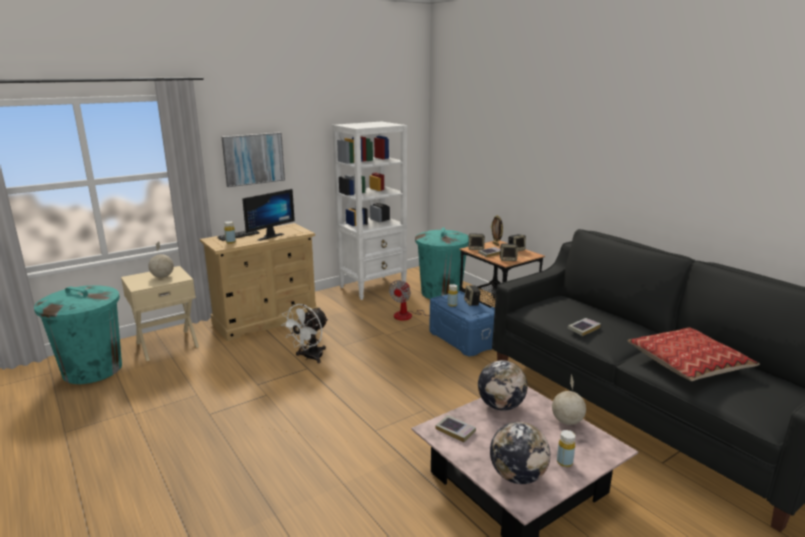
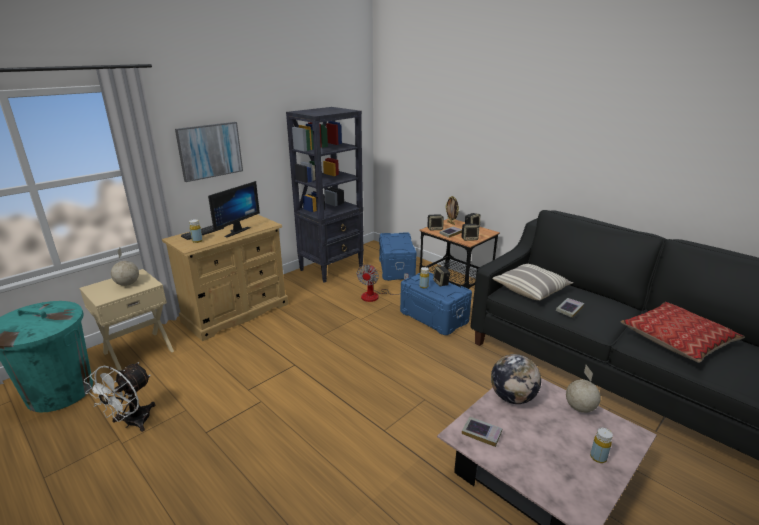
camera: 10 degrees left, 5 degrees up
(309, 357) = (293, 352): white fan -> white fan (132, 423)
(373, 287) = (332, 268): white bookcase -> black bookcase
(441, 292) = (397, 269): turquoise trash can -> blue storage box
(517, 476) = (562, 481): globe -> none
(552, 309) = (531, 290): none -> pillow

